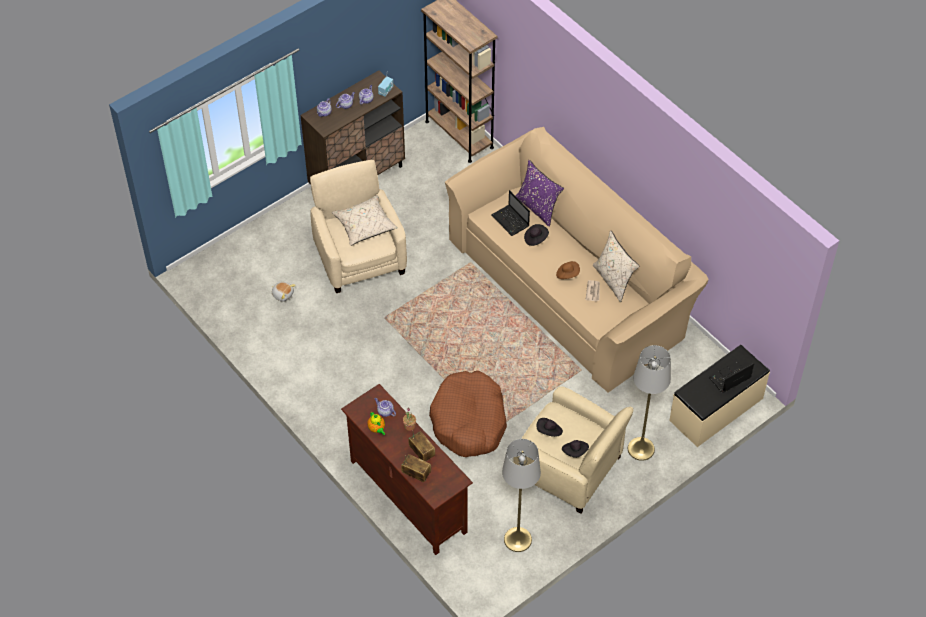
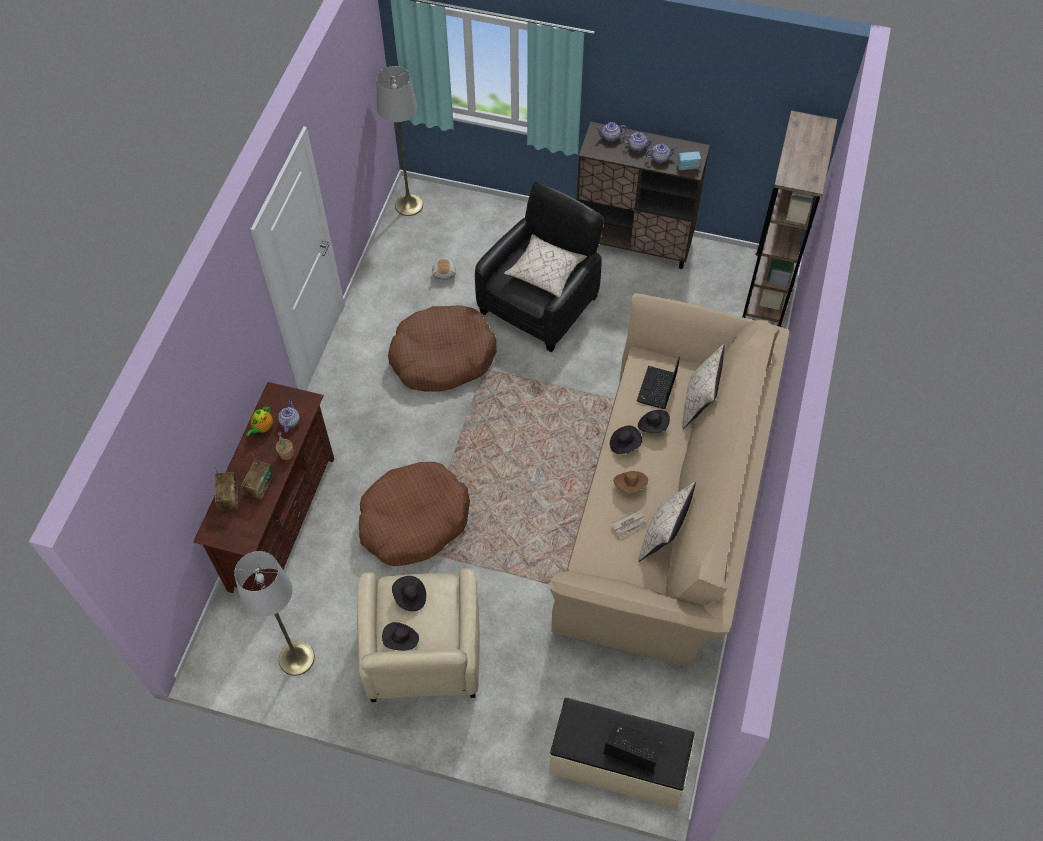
camera: 55 degrees right, 5 degrees up
(353, 335) = (442, 357): none -> brown dog bed
(359, 256) = (540, 303): beige armchair -> black armchair
(536, 260) = (624, 444): none -> black hat
(538, 207) = (699, 403): purple pillow -> beige pillow
(641, 448) = (502, 712): grey floor lamp -> grey floor lamp (409, 205)

